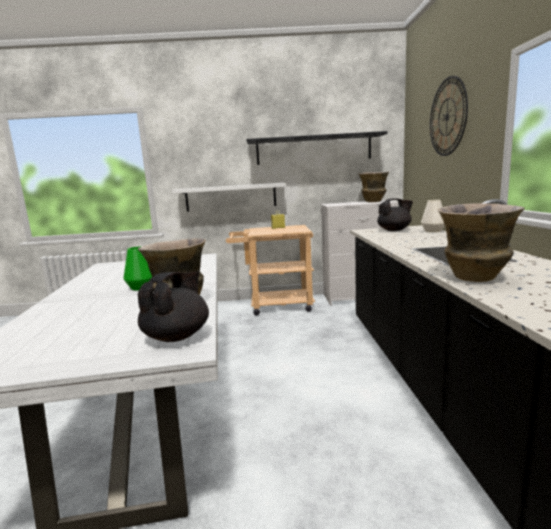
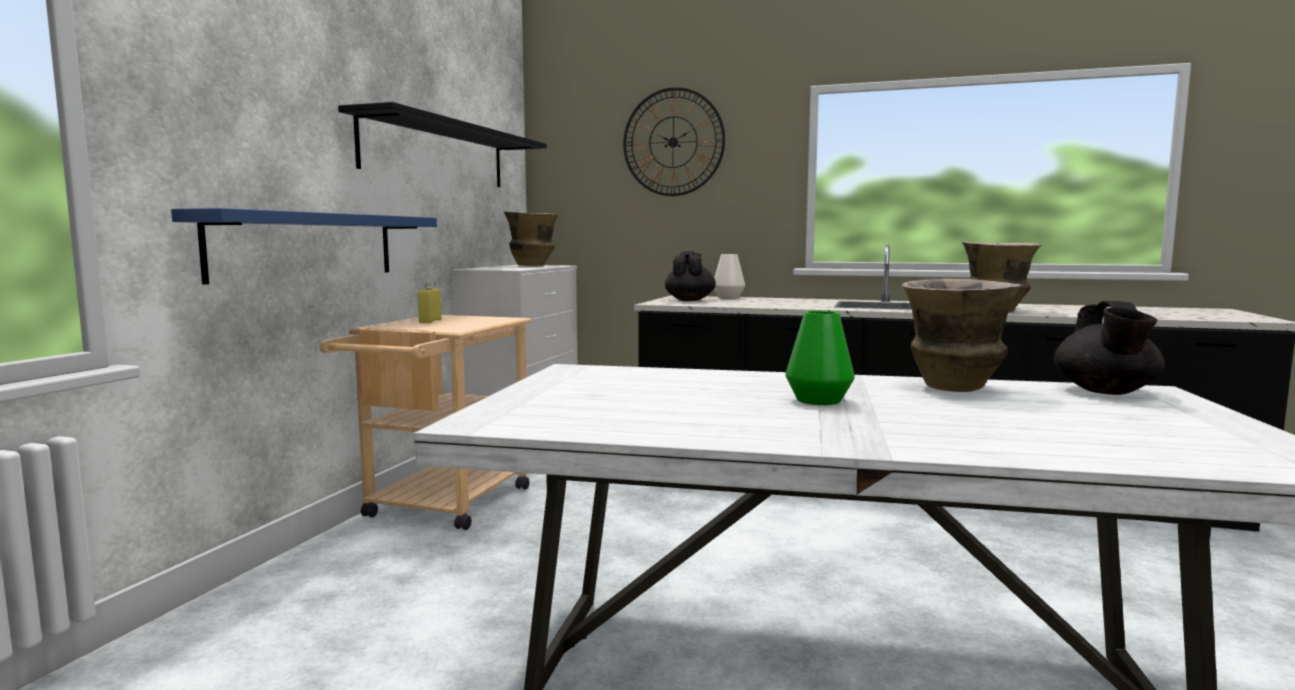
camera: 70 degrees left, 5 degrees down
(177, 336) = (1105, 392): black teapot -> black teapot turned 120 degrees counterclockwise
(230, 197) = (307, 246): white shelf -> blue shelf

